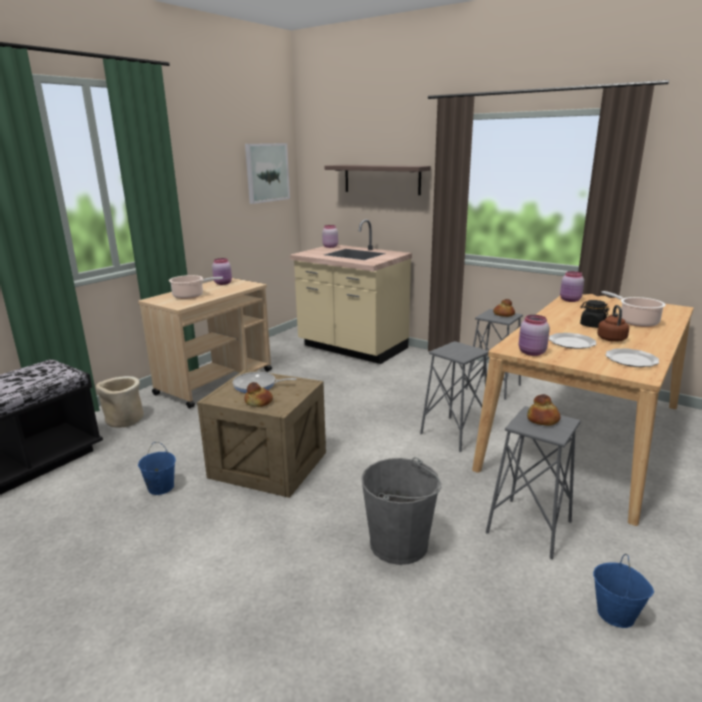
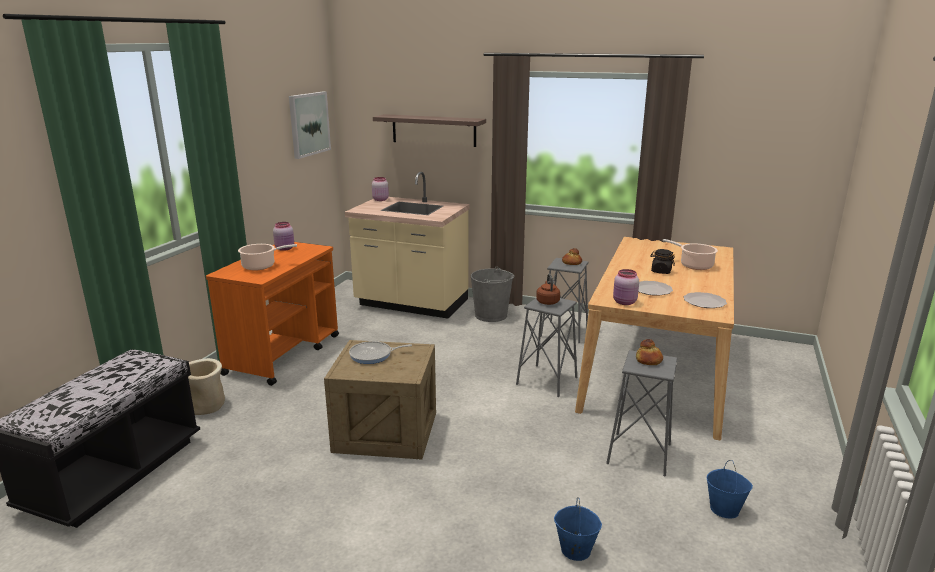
camera: 15 degrees left, 0 degrees up
(160, 487) = (288, 468): blue bucket -> blue bucket (575, 550)
(216, 382) = (284, 354): beige cart -> orange cart
(259, 402) = (386, 371): bread -> none
(399, 544) = (539, 484): grey bucket -> grey bucket (491, 315)
(570, 300) = (632, 247): pink jar -> none
(611, 338) = (681, 283): brown kettle -> brown kettle (547, 301)

